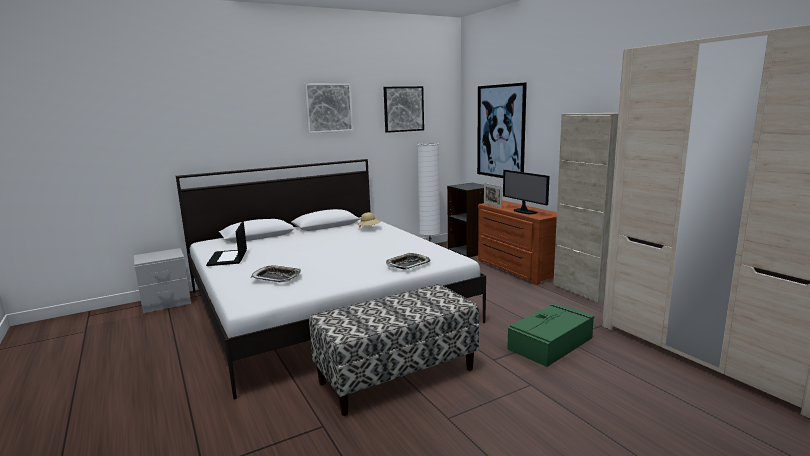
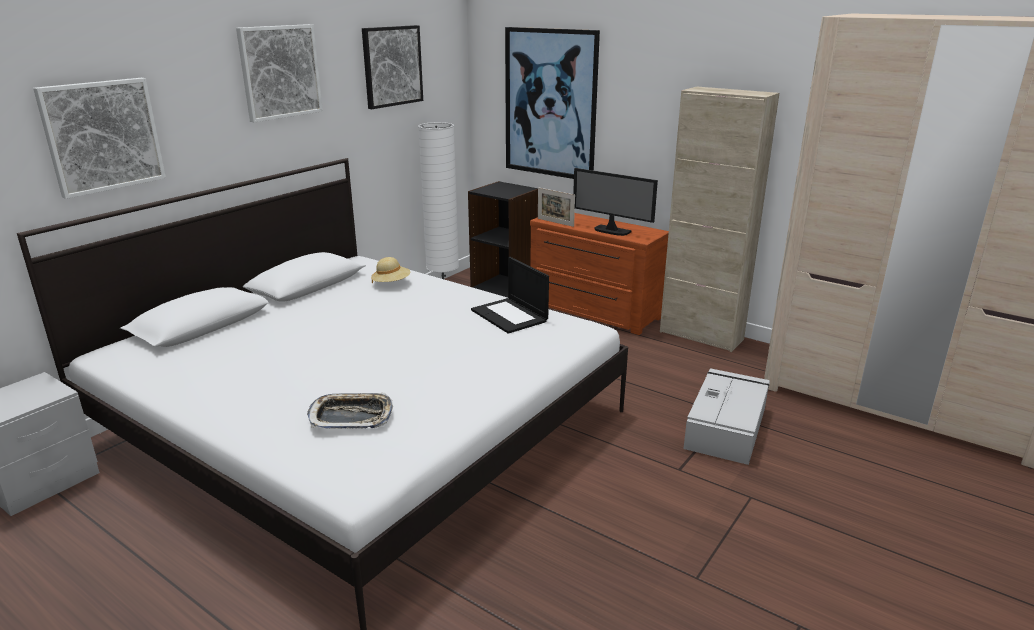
camera: 25 degrees left, 10 degrees up
(225, 133) = (102, 136): none -> picture
(228, 258) = (201, 386): laptop -> laptop (510, 316)
(397, 375) = (578, 528): bench -> none
(408, 264) = (531, 351): tray -> none
(551, 343) = (726, 426): green storage box -> grey storage box

